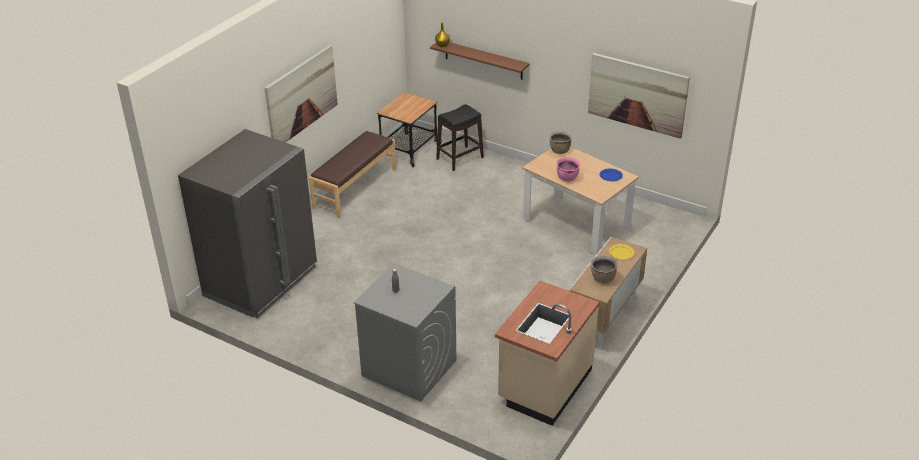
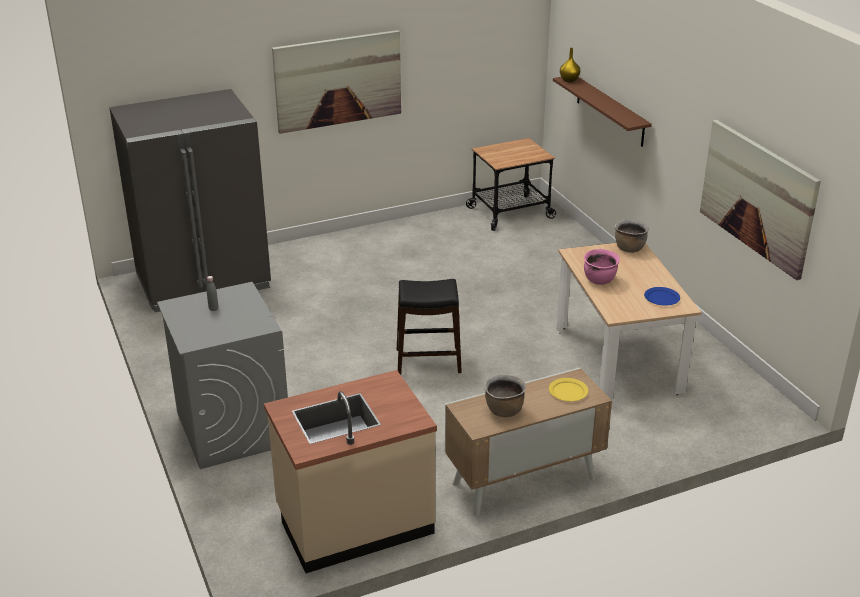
camera: 35 degrees right, 5 degrees down
(354, 188) = (405, 229): brown bench -> none
(460, 158) = (559, 240): black stool -> black stool (428, 361)

